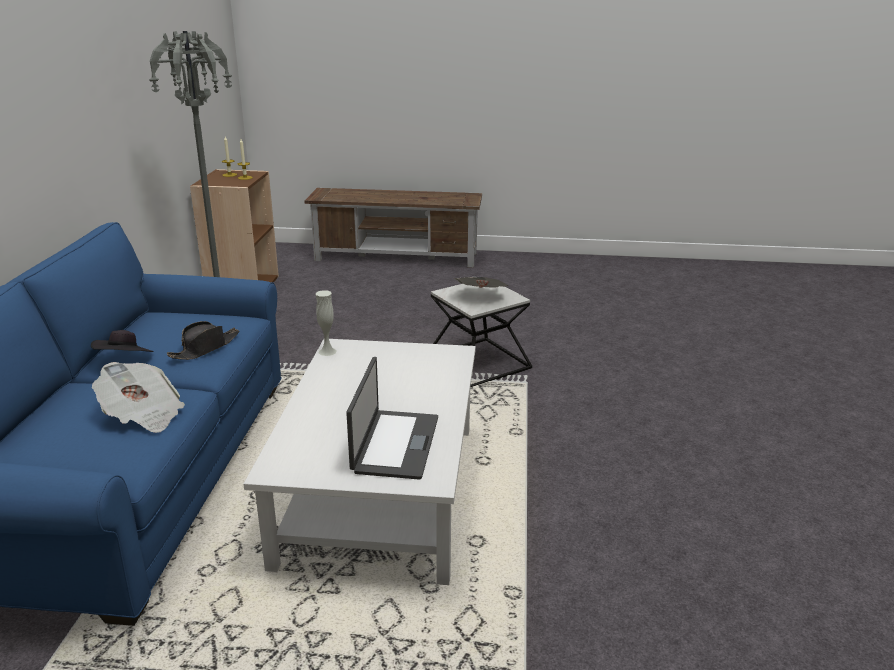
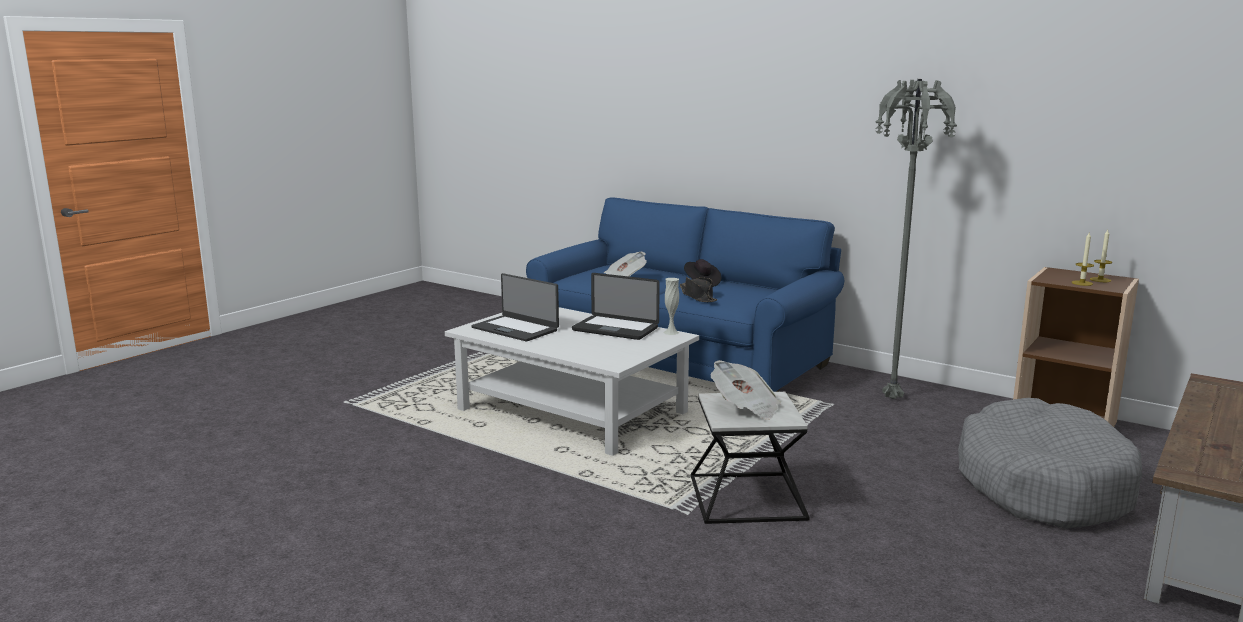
camera: 120 degrees right, 10 degrees down
(340, 382) = (615, 329): none -> laptop
(362, 288) = (1042, 485): none -> grey dog bed

